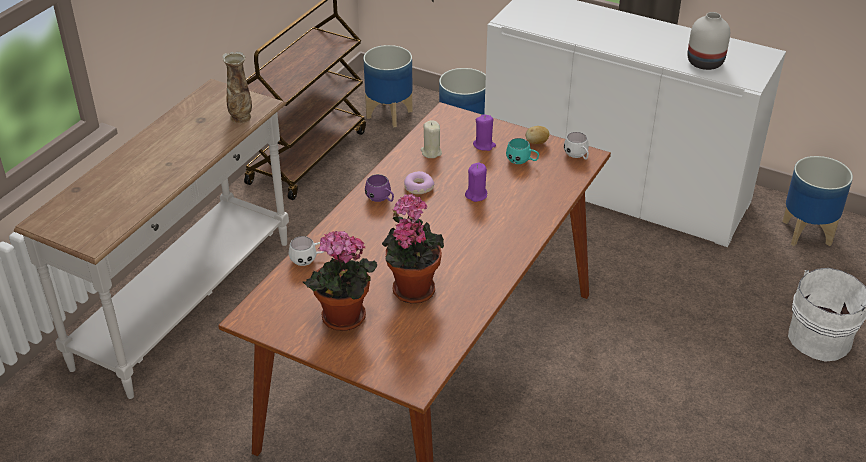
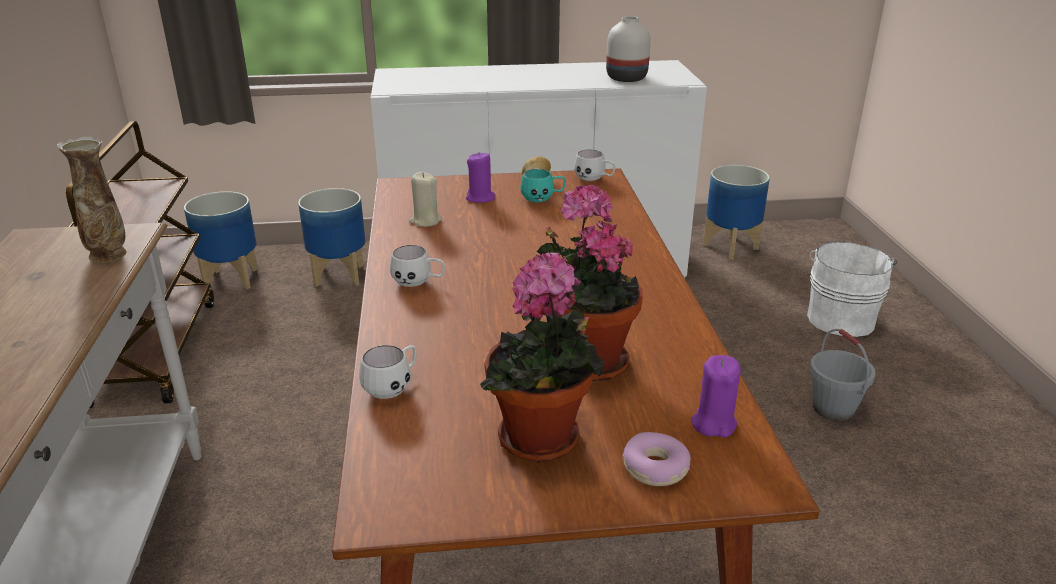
camera: 35 degrees left, 10 degrees down
(381, 199) = (419, 283): purple mug -> white mug
(418, 187) = (452, 256): donut -> donut (655, 468)
(476, 195) = (533, 241): purple candle -> purple candle (713, 423)
(716, 401) = (833, 408): none -> grey bucket

